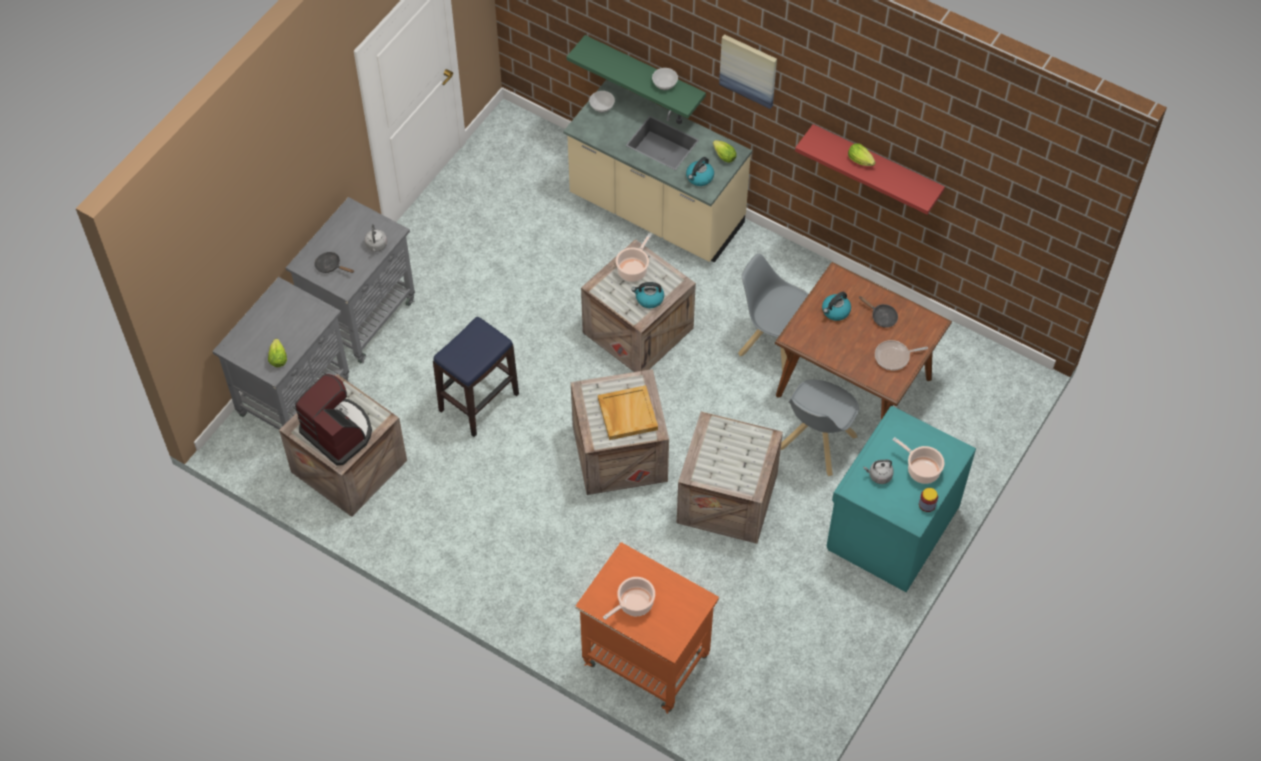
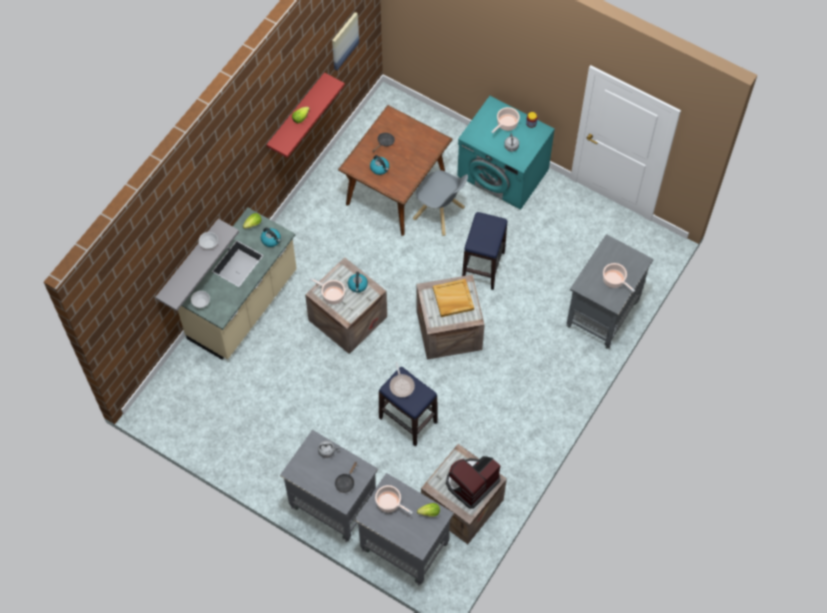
camera: 90 degrees left, 5 degrees up
(296, 314) = (389, 503): none -> cooking pot
(644, 73) = (188, 263): green shelf -> grey shelf
(645, 659) = (602, 315): orange cart -> grey cart
(725, 499) = (483, 267): crate -> stool
(748, 70) = (232, 170): picture -> picture (344, 40)
(773, 343) = (360, 235): grey chair -> none
(894, 357) = (416, 137): frying pan -> frying pan (401, 385)

